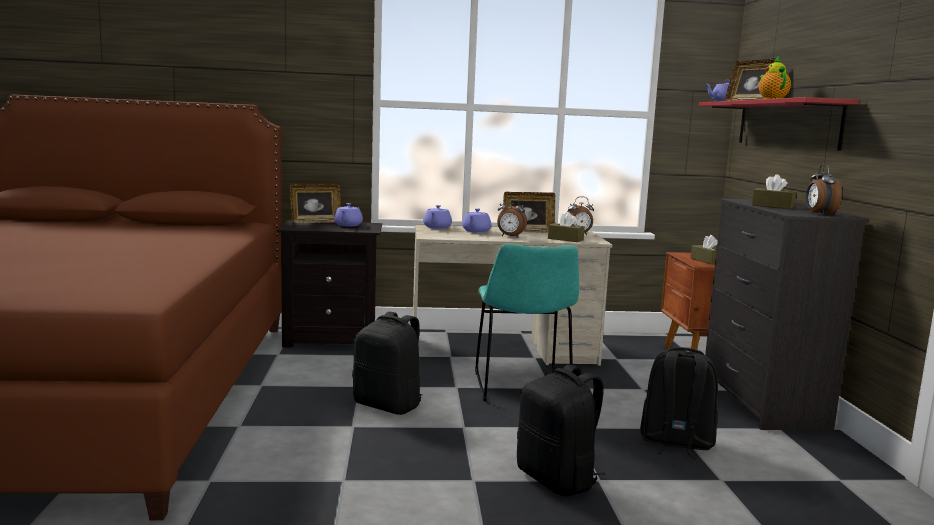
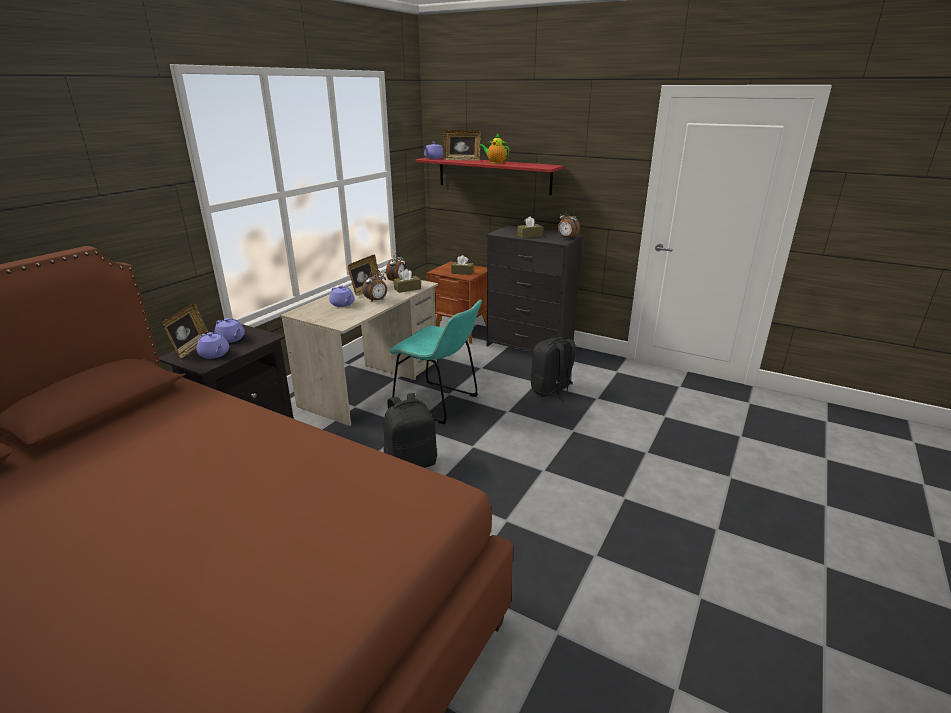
camera: 55 degrees left, 15 degrees up
(437, 227) = (308, 312): purple teapot -> purple teapot (214, 354)
(558, 480) = (563, 442): black backpack -> none

